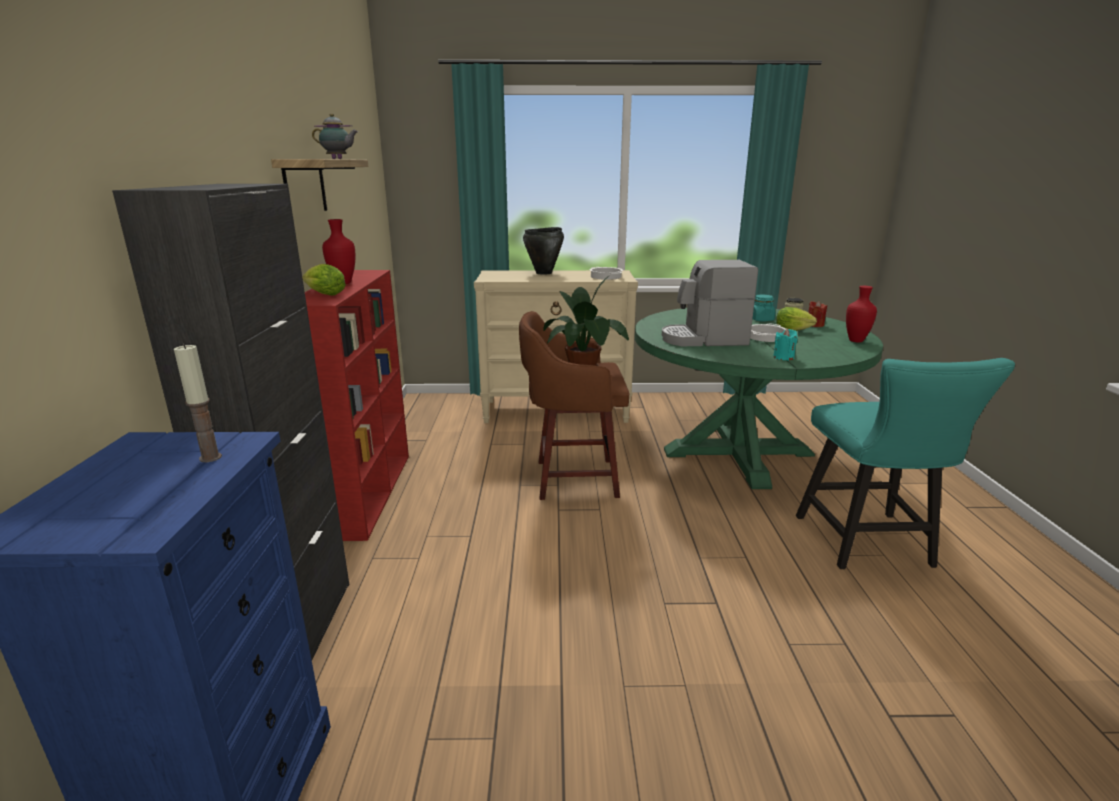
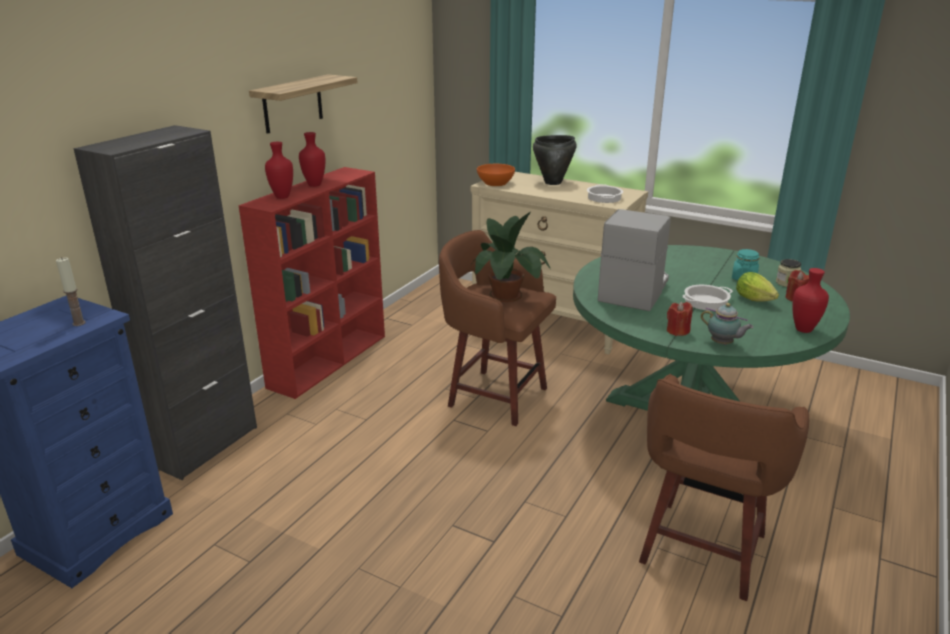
camera: 30 degrees right, 5 degrees up
(323, 294) = (282, 197): lettuce -> red vase
(338, 159) = (325, 79): teapot -> teapot (723, 344)
(494, 278) = (496, 183): none -> orange bowl
(704, 339) = (634, 291): coffee machine -> coffee machine turned 90 degrees clockwise
(783, 357) = (677, 331): turquoise candle -> red candle
(869, 546) = (701, 552): turquoise chair -> brown stool

